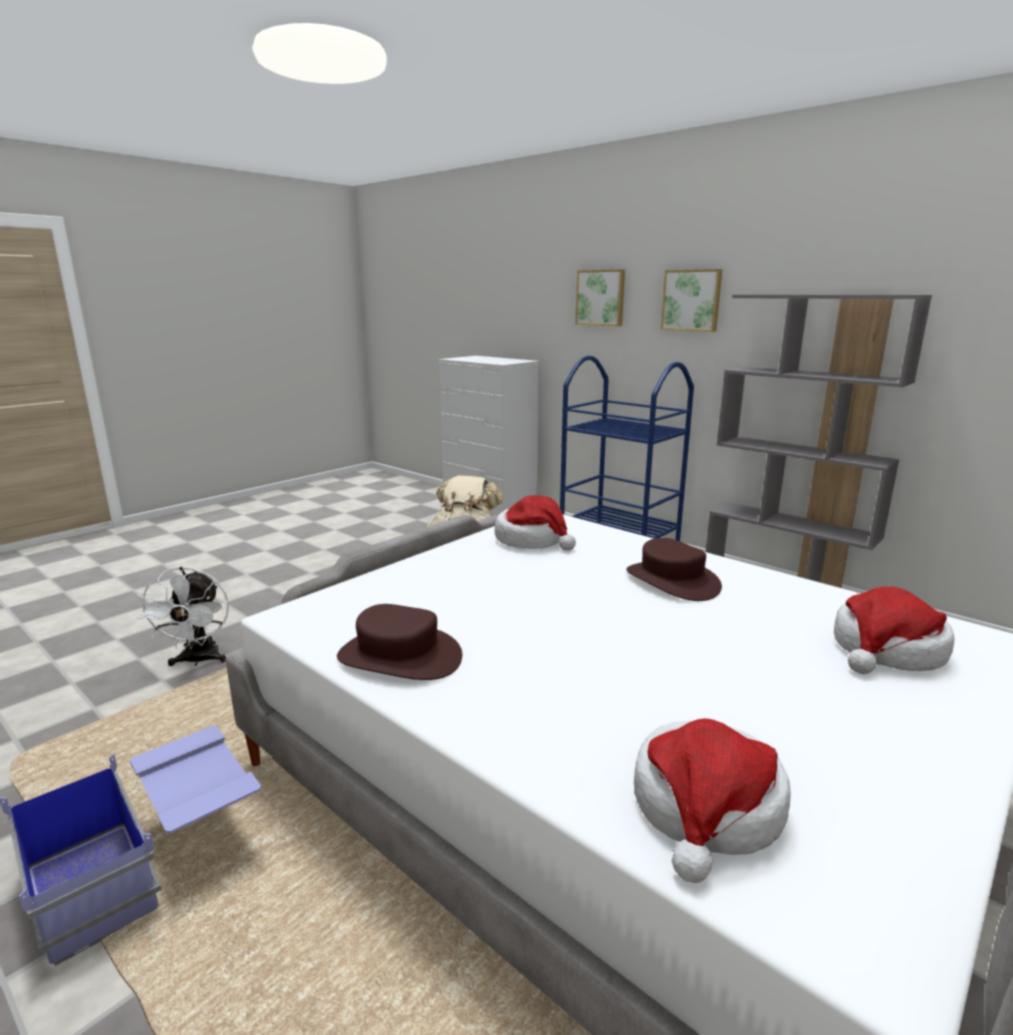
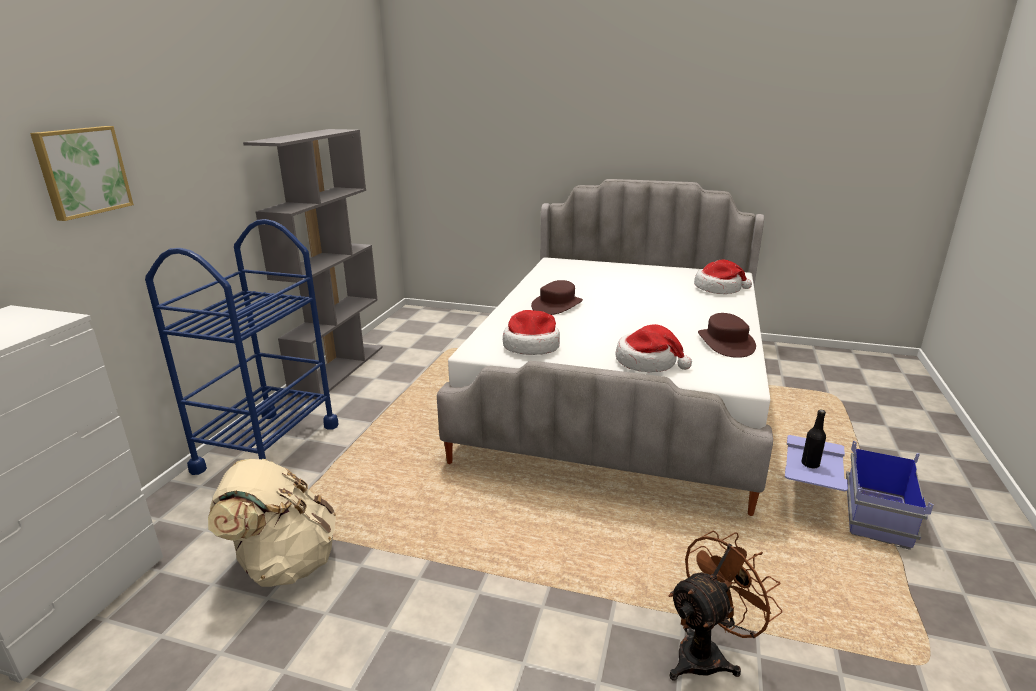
camera: 115 degrees left, 5 degrees up
(198, 660) = (707, 653): white fan -> brown fan
(199, 771) = (810, 464): none -> black bottle
(691, 300) = (194, 156): picture -> none
(886, 650) = (583, 273): hat -> hat (648, 362)

